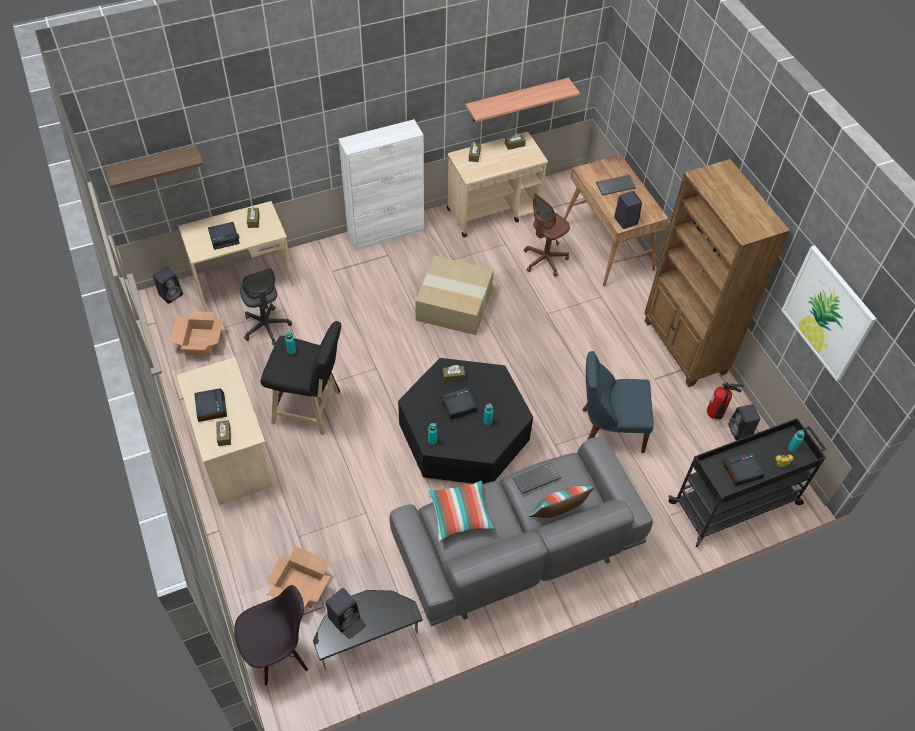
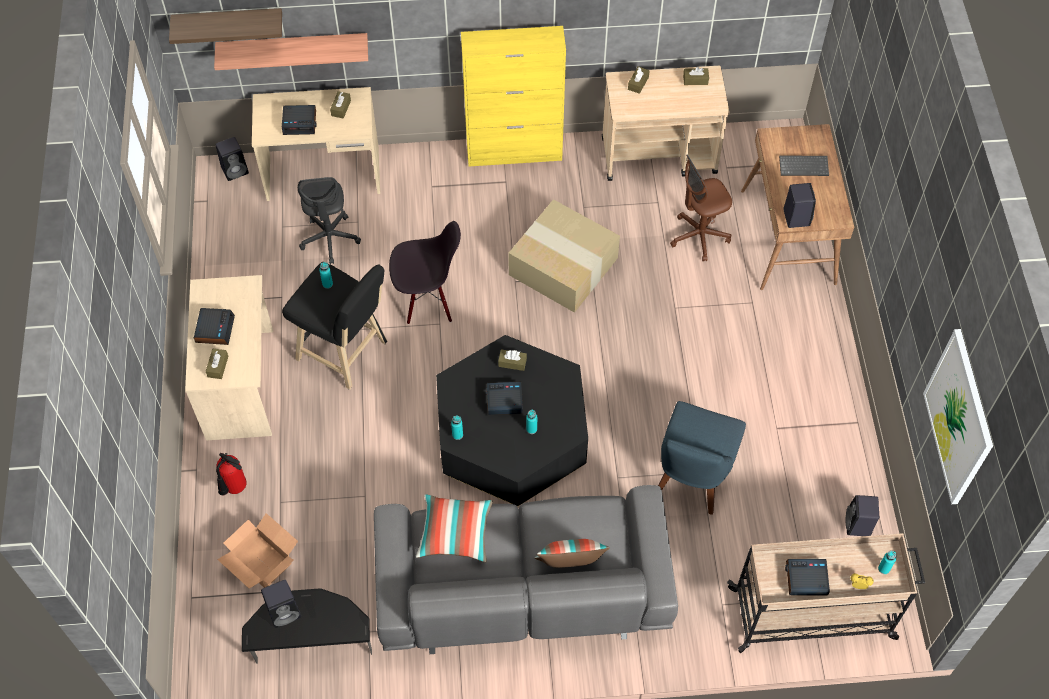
camera: 20 degrees right, 5 degrees up
(201, 342) = (250, 238): cardboard box -> none
(278, 653) = (213, 628): black chair -> black chair (428, 299)
(386, 233) = (514, 152): white cabinet -> yellow cabinet
(516, 100) = (707, 25): shelf -> shelf (293, 48)
(536, 479) = (559, 517): keyboard -> none
(609, 429) = (692, 477): blue chair -> blue chair turned 90 degrees counterclockwise
(684, 348) = (832, 398): brown bookcase -> none
(715, 416) = (834, 497): fire extinguisher -> fire extinguisher (234, 489)
(736, 503) = (813, 613): black cart -> beige cart

